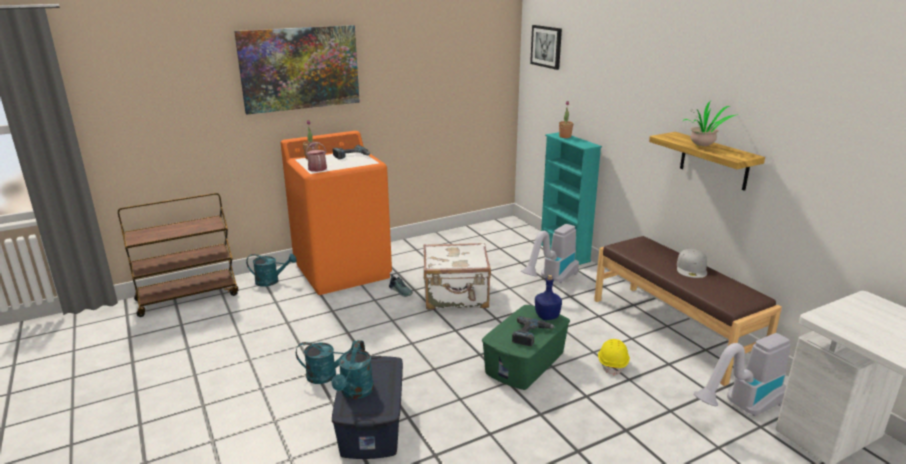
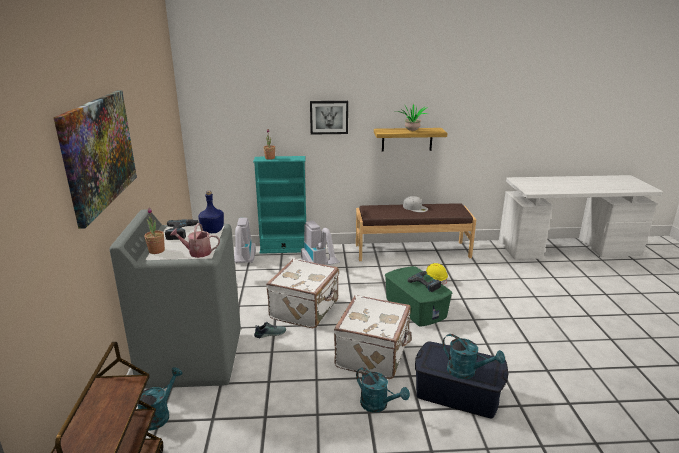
camera: 65 degrees left, 0 degrees up
(327, 375) = (378, 405): turquoise watering can -> turquoise watering can turned 105 degrees clockwise
(343, 270) = (192, 358): orange washing machine -> grey washing machine
(407, 354) = (374, 354): none -> white suitcase
(546, 46) = (219, 89): picture -> picture (329, 117)
(546, 316) = (407, 272): blue bottle -> blue bottle (212, 231)
(741, 408) = (492, 261): vacuum cleaner -> vacuum cleaner (244, 263)

